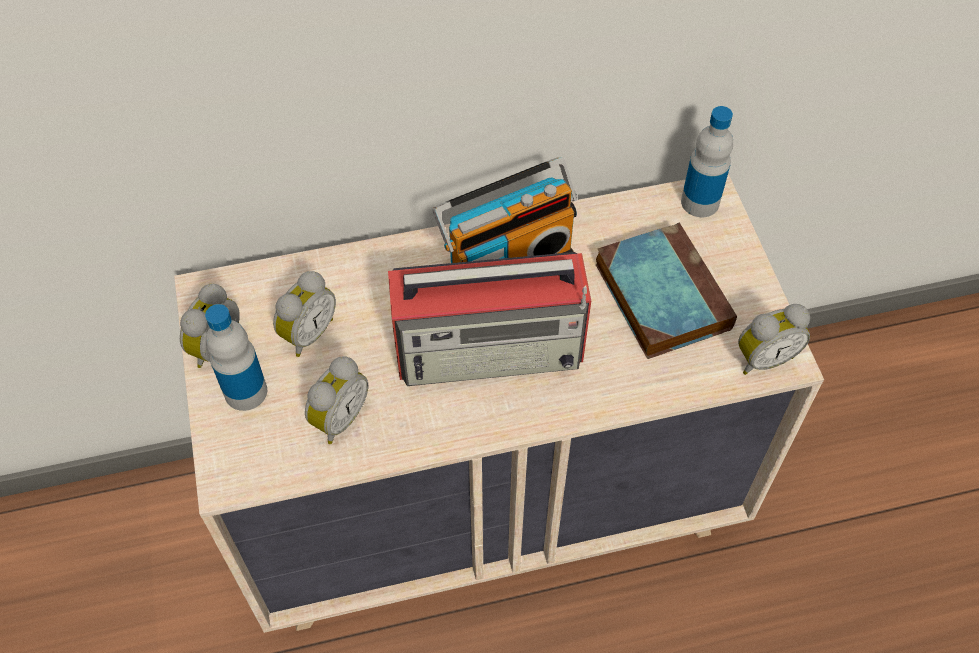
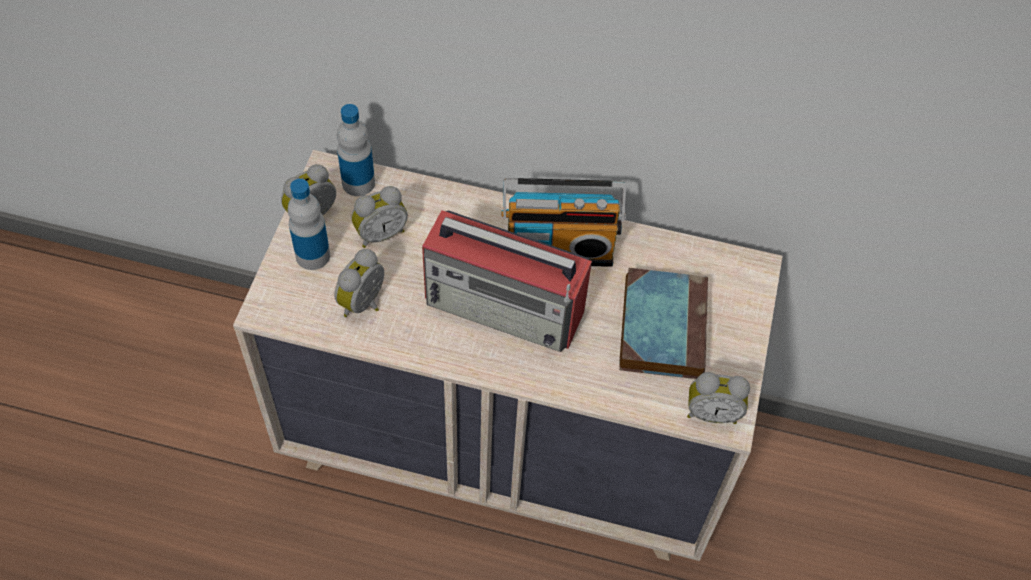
camera: 25 degrees right, 0 degrees up
(338, 417) = (365, 304): alarm clock -> alarm clock turned 150 degrees clockwise
(700, 202) = (742, 270): bottle -> bottle (358, 183)

